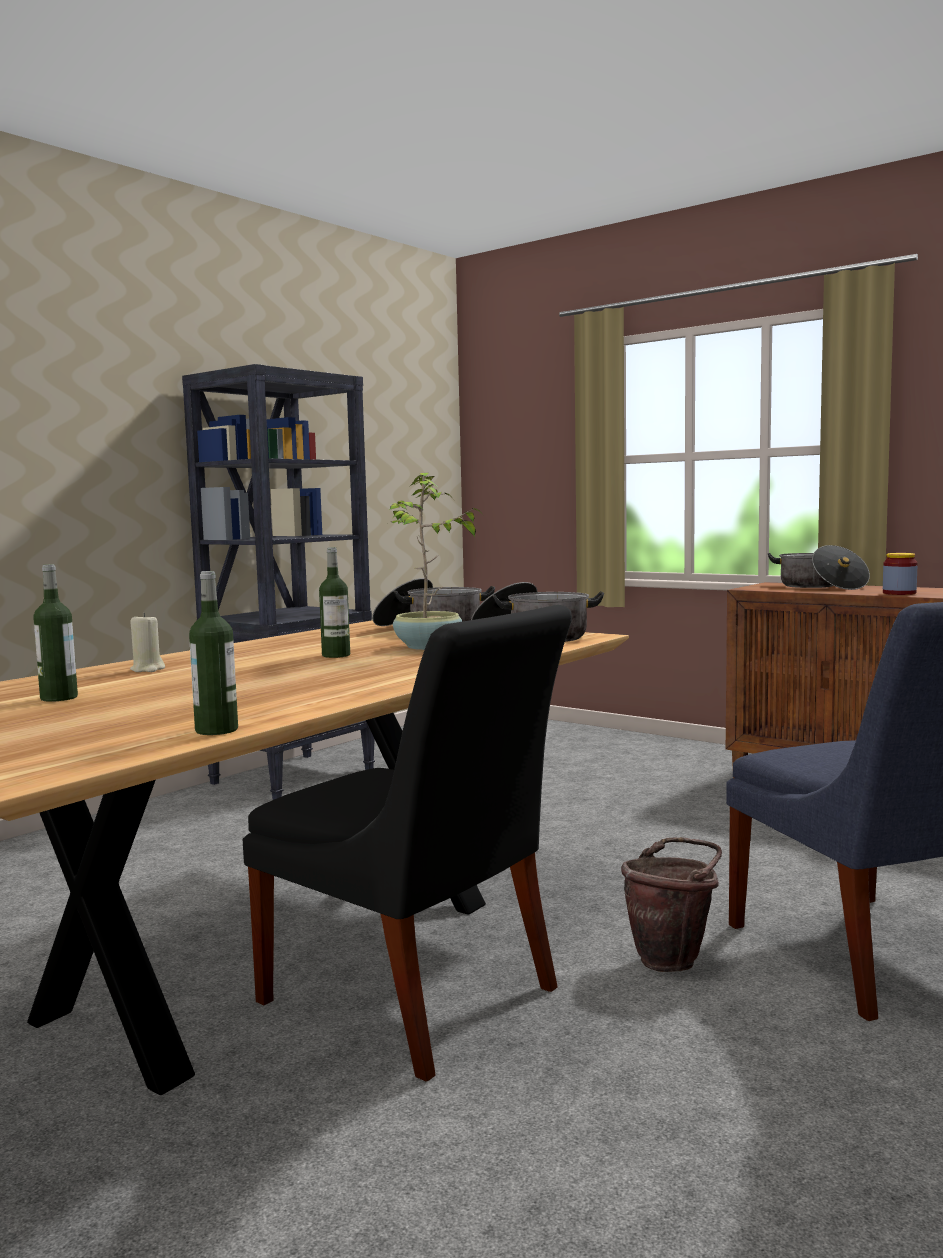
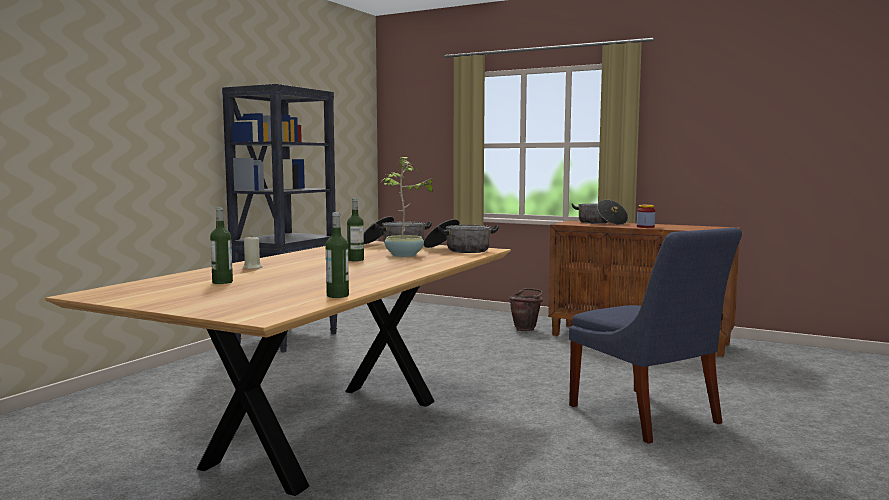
camera: 10 degrees left, 0 degrees up
(416, 1000) = (415, 447): black chair -> none
(673, 959) = (544, 422): brown bucket -> brown bucket (526, 329)

